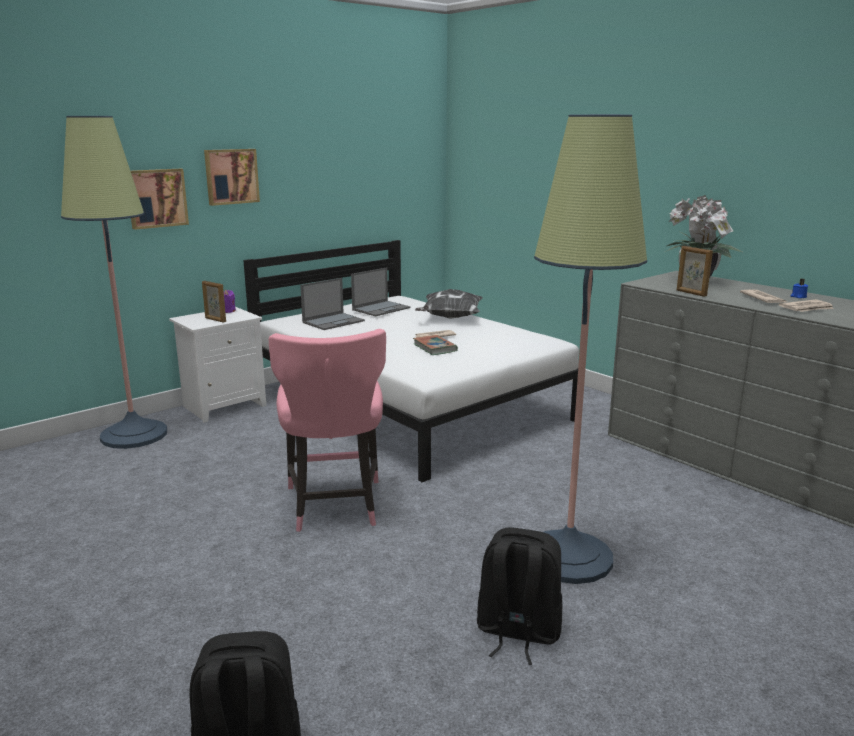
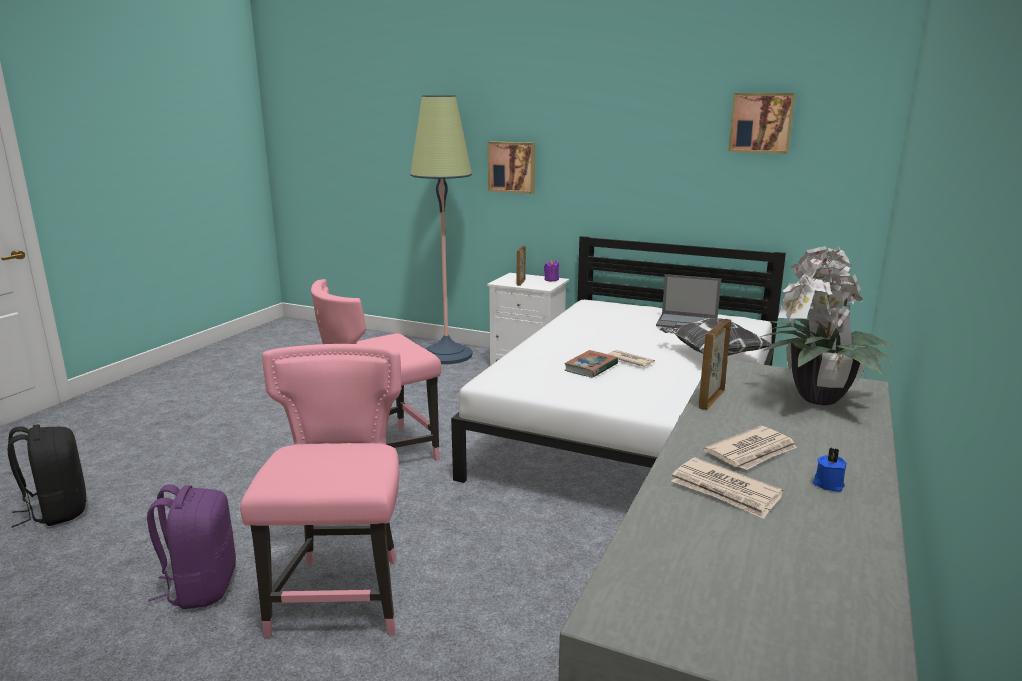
camera: 65 degrees right, 0 degrees up
(231, 176) = (581, 154): picture -> picture (761, 123)
(334, 321) = (617, 318): laptop -> none
(517, 632) = (201, 587): black backpack -> purple backpack
(568, 557) = (342, 594): floor lamp -> pink chair

